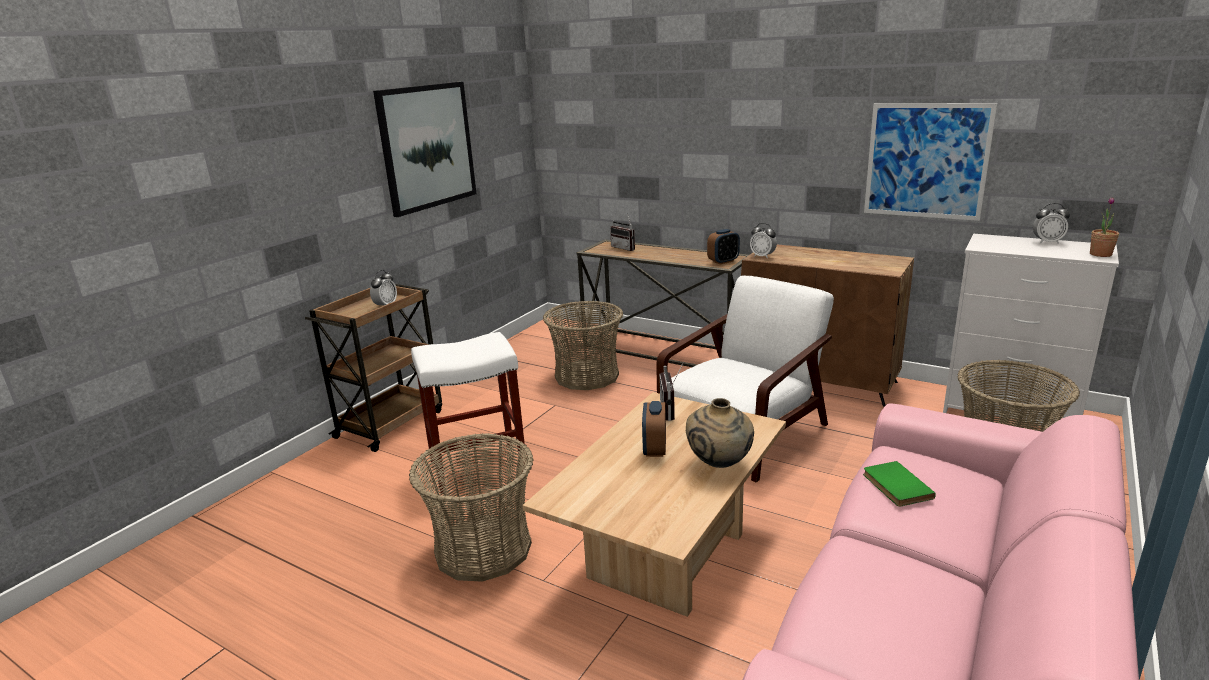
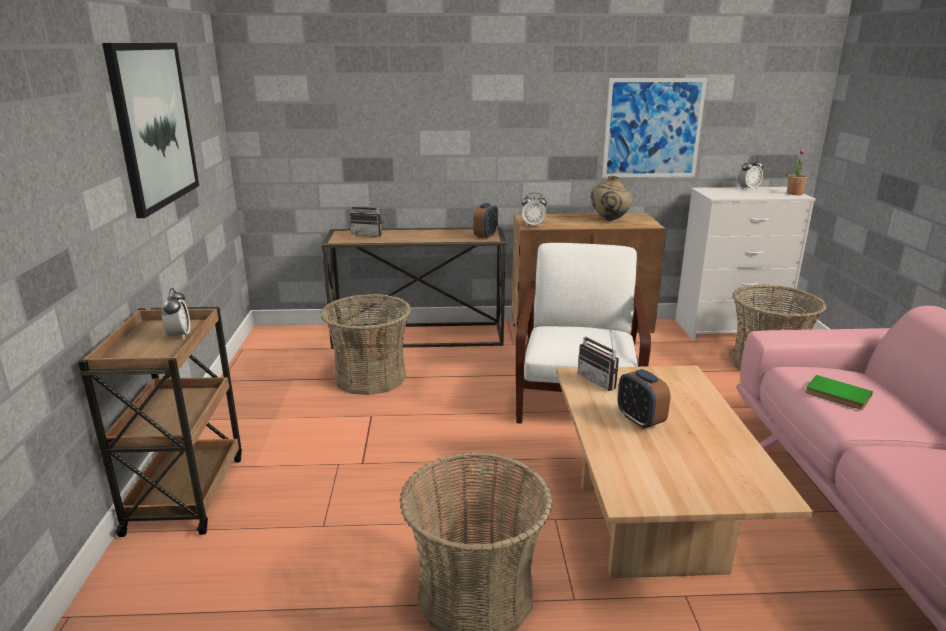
camera: 35 degrees left, 0 degrees up
(479, 466) = (364, 506): white stool -> none
(719, 464) = (709, 417): beige vase -> beige vase (609, 220)

